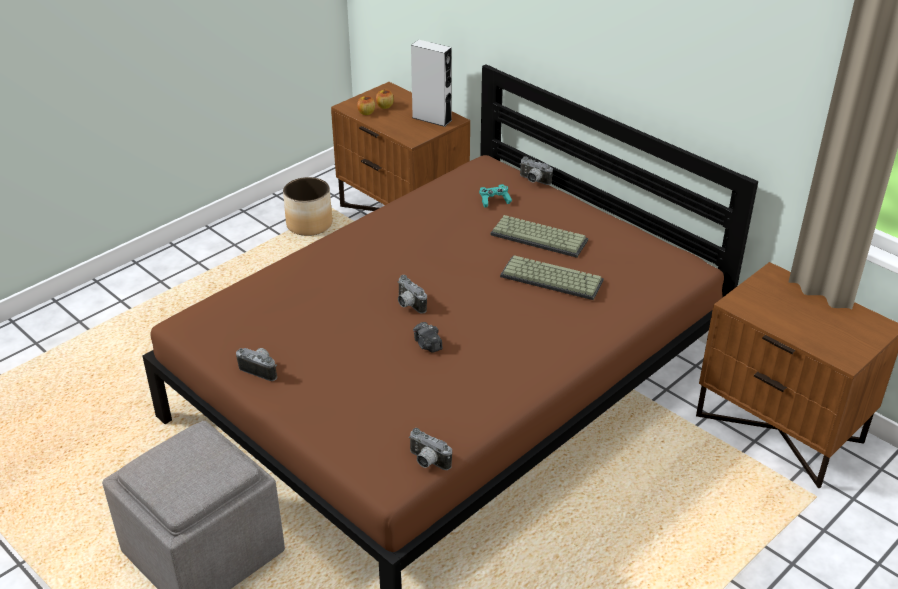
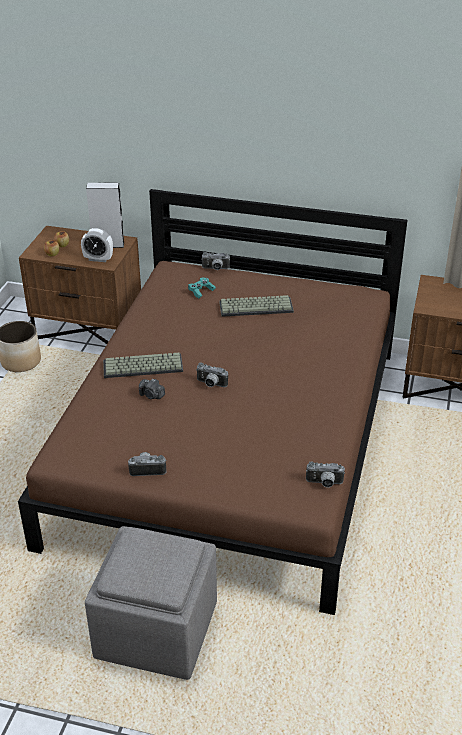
camera: 30 degrees left, 0 degrees up
(407, 131) = (98, 259): none -> alarm clock
(427, 345) = (250, 407): camera -> camera (152, 395)
(550, 279) = (291, 333): keyboard -> keyboard (142, 367)

